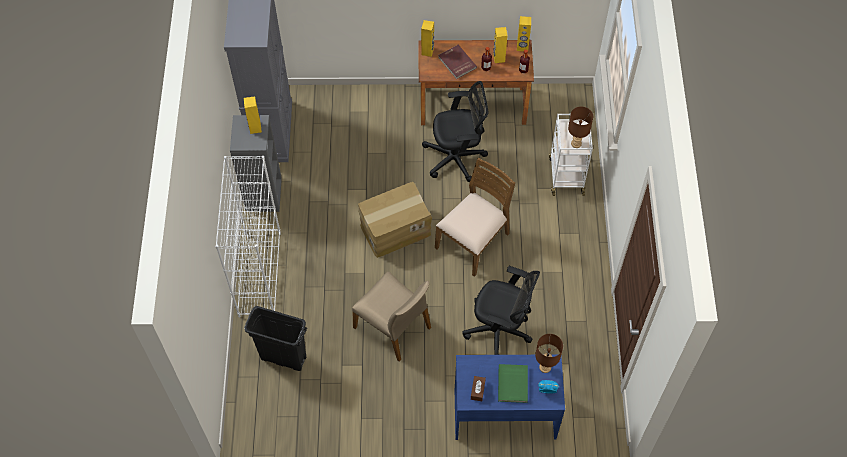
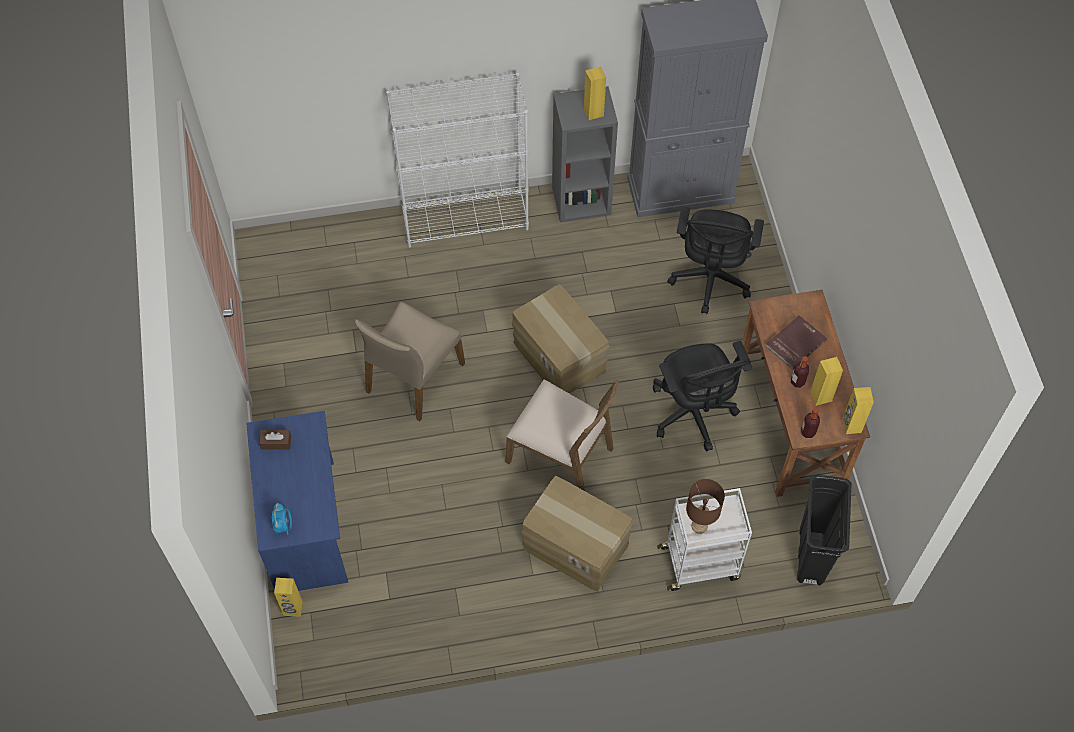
camera: 80 degrees right, 0 degrees up
(283, 358) = (354, 266): black trash can -> black trash can (811, 555)
(427, 51) = (805, 304): yellow speaker -> yellow speaker (293, 609)
(500, 330) = (427, 505): black office chair -> black office chair (710, 280)
(513, 384) = (289, 484): green book -> none
(544, 243) = (576, 545): none -> cardboard box
(545, 368) = (317, 519): brown table lamp -> none

